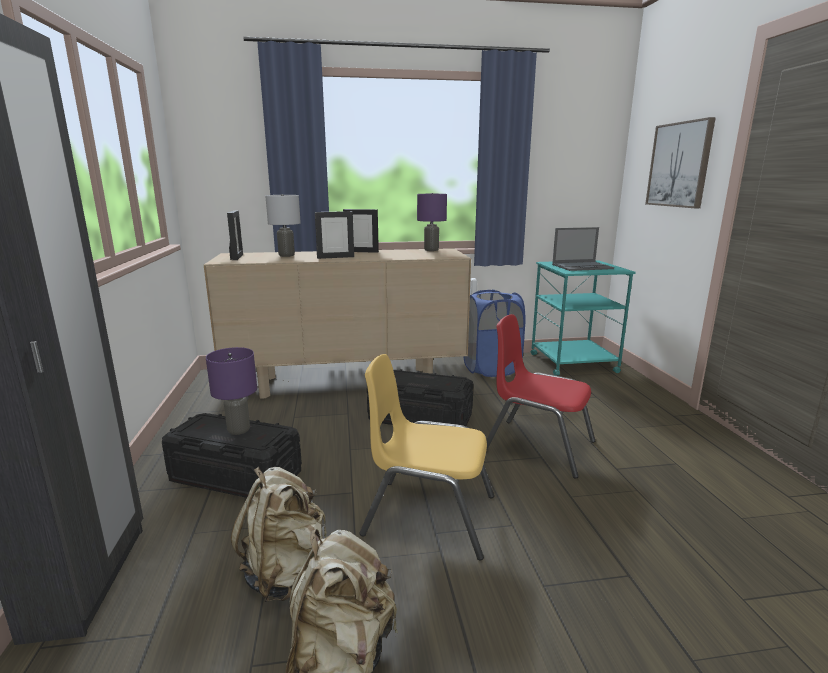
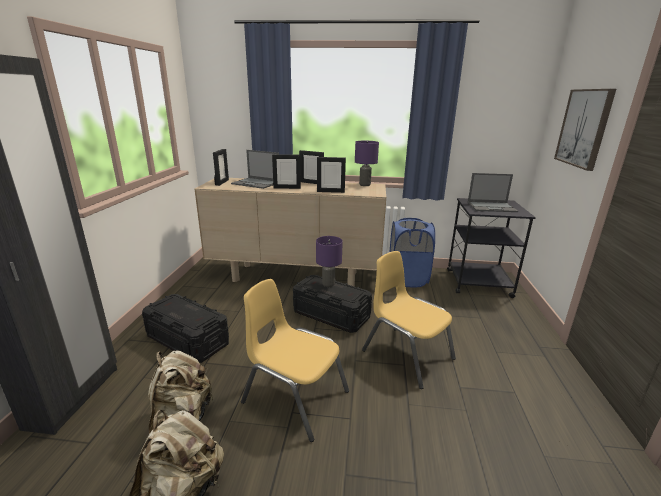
camera: 15 degrees right, 5 degrees up
(239, 430) = (189, 311): purple table lamp -> purple table lamp (329, 284)
(287, 255) = (256, 183): white table lamp -> laptop
(397, 257) = (330, 191): none -> picture frame
(538, 446) = (407, 355): red chair -> yellow chair
(574, 362) = (479, 283): turquoise cart -> black cart

